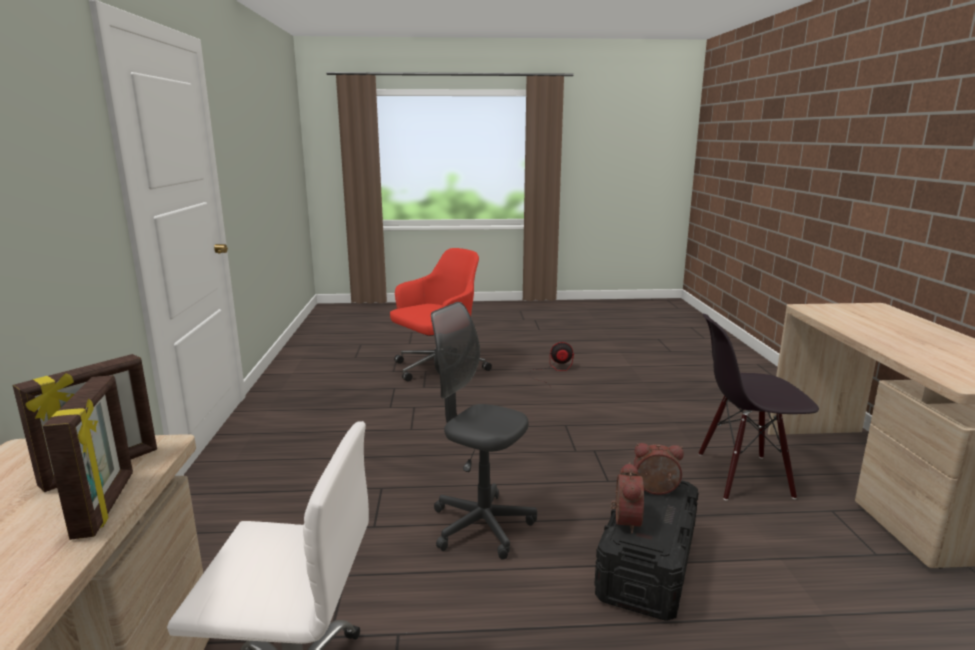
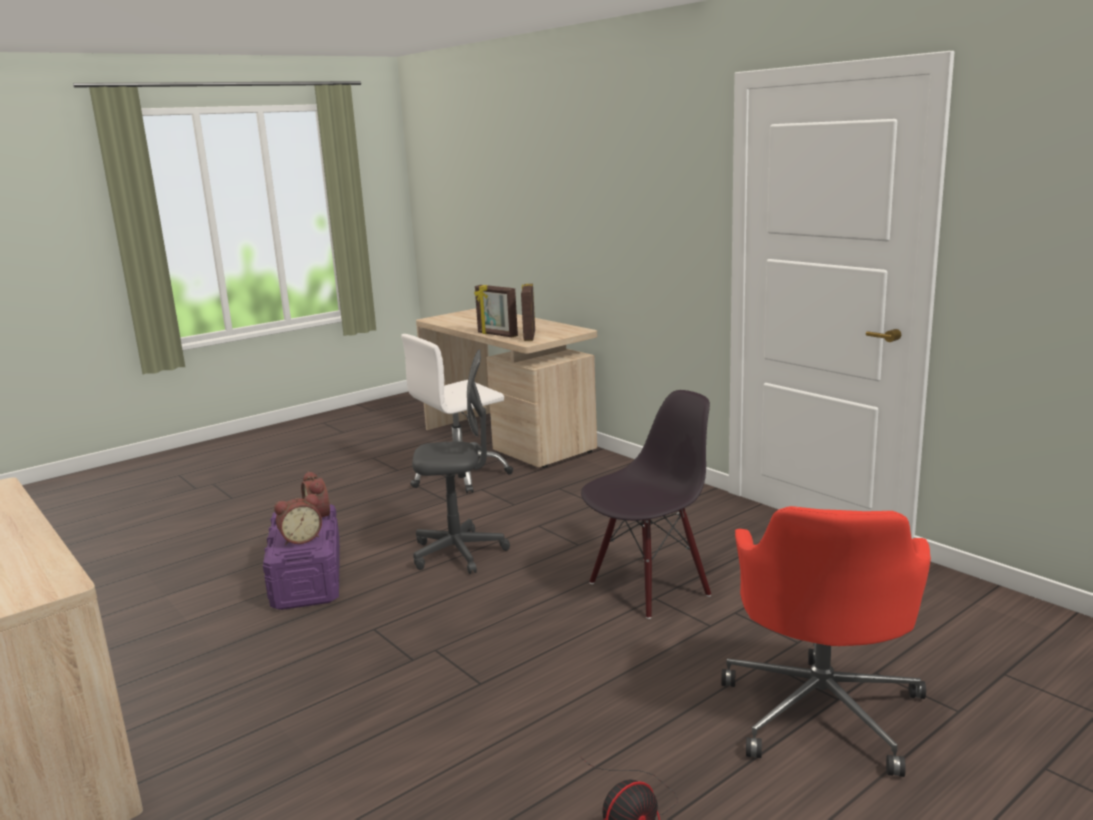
camera: 145 degrees right, 0 degrees up
(646, 564) = (307, 577): black storage box -> purple storage box
(743, 476) = (206, 698): black chair -> black chair (648, 587)

